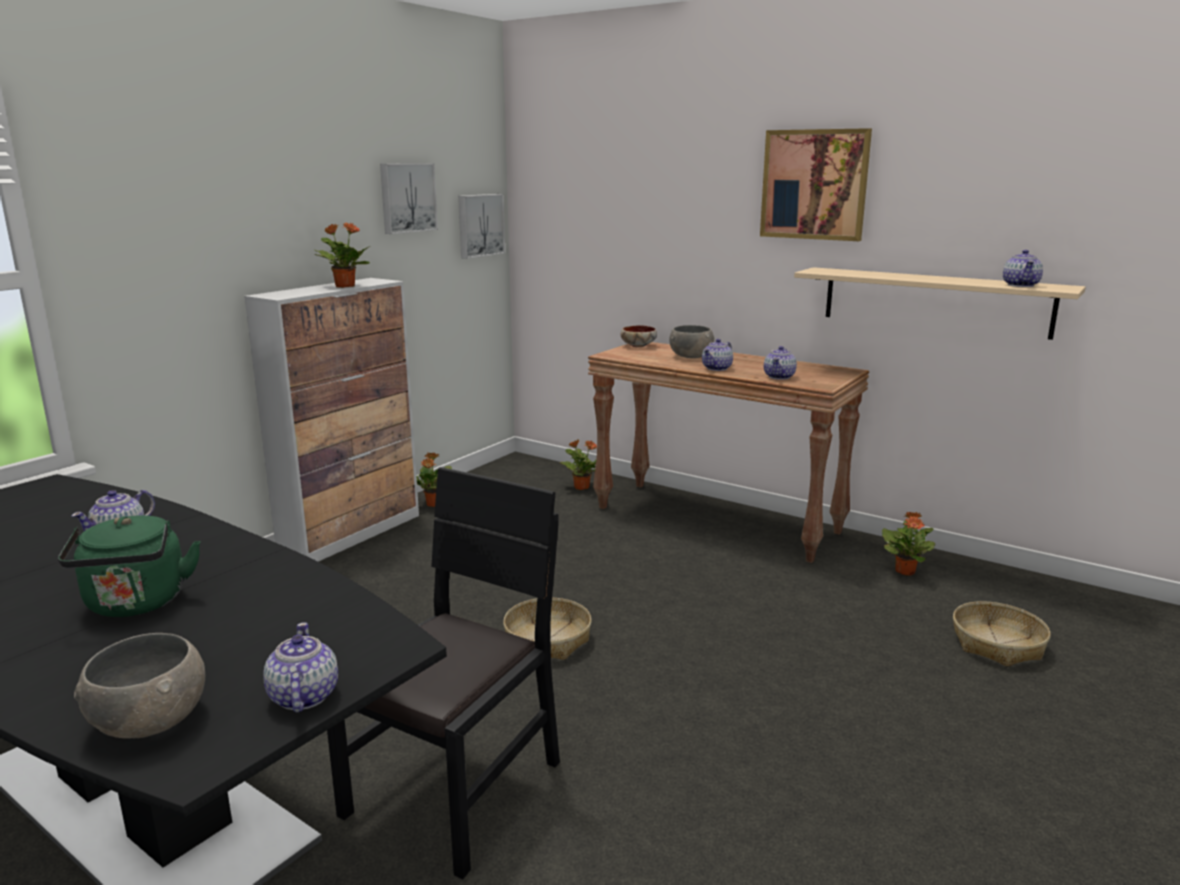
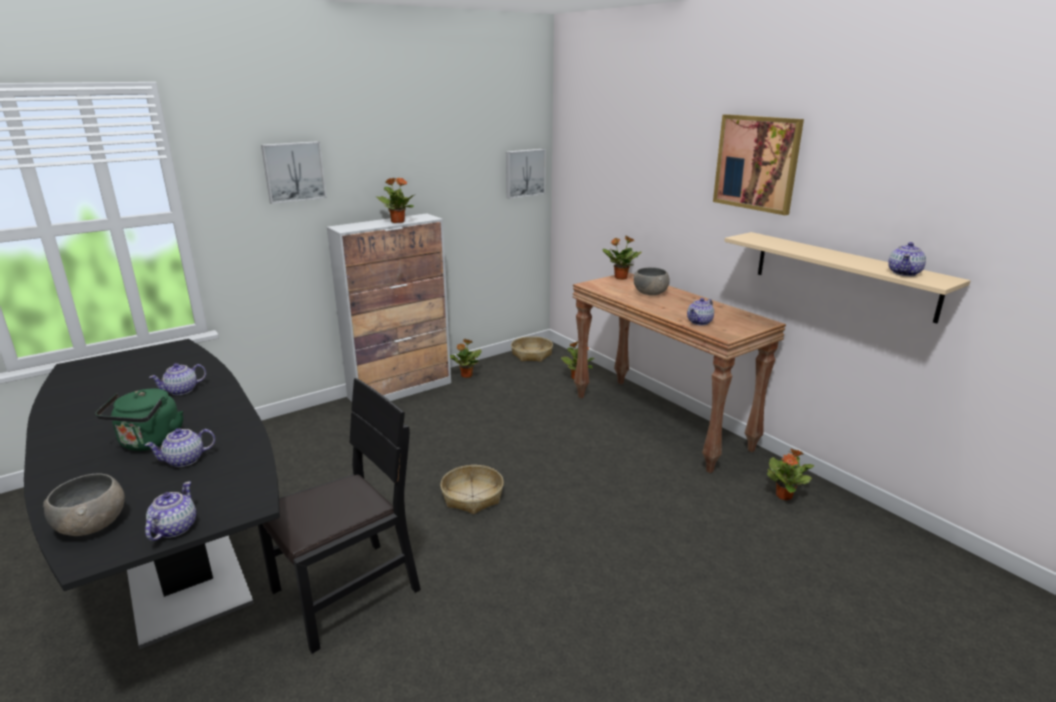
camera: 20 degrees right, 5 degrees up
(407, 197) = (460, 155): picture -> picture (293, 171)
(638, 346) = (620, 278): bowl -> potted plant
(717, 368) = (658, 307): teapot -> teapot (185, 460)
(997, 644) = (816, 578): basket -> basket (532, 354)

